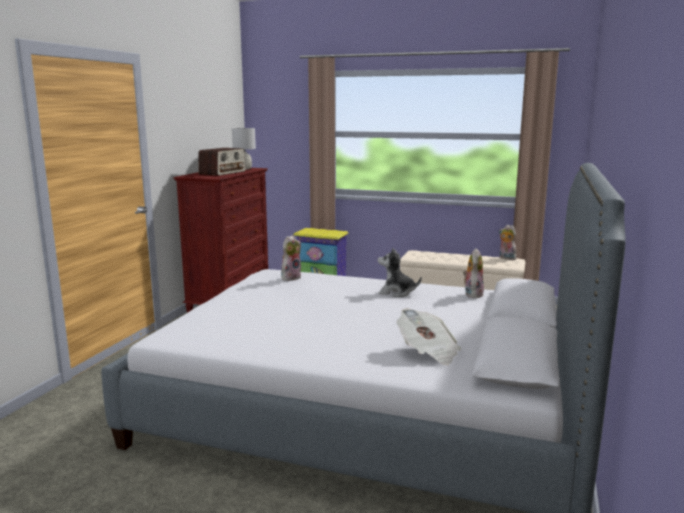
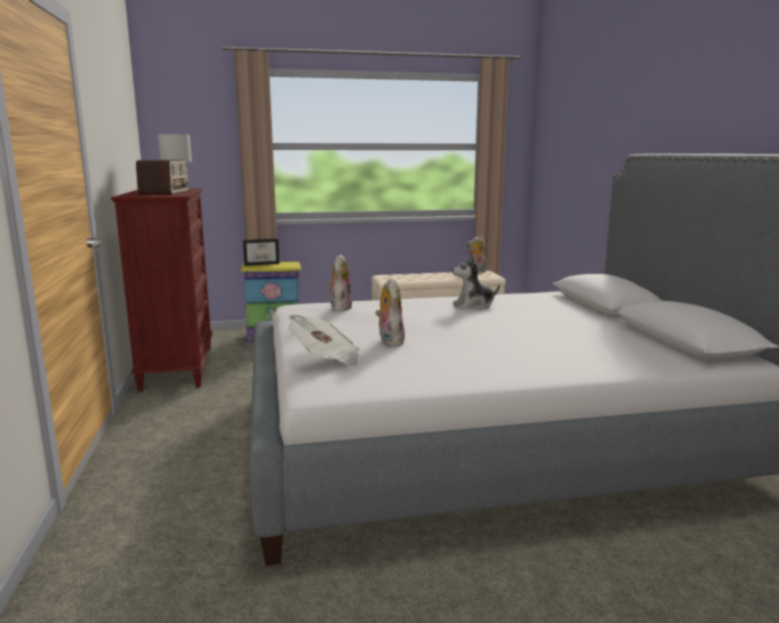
camera: 30 degrees left, 0 degrees up
(314, 230) = (262, 264): none -> picture frame
(428, 352) = (612, 347): newspaper -> newspaper (326, 359)
(472, 294) = (539, 297): plush toy -> plush toy (389, 341)

